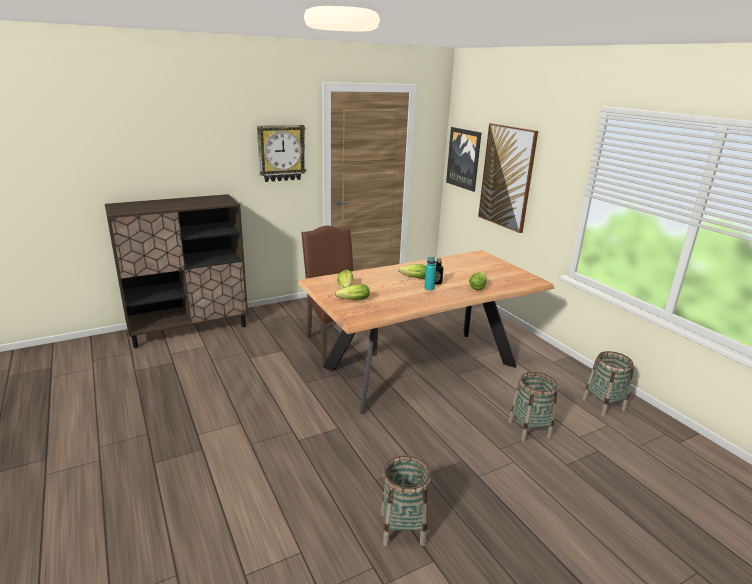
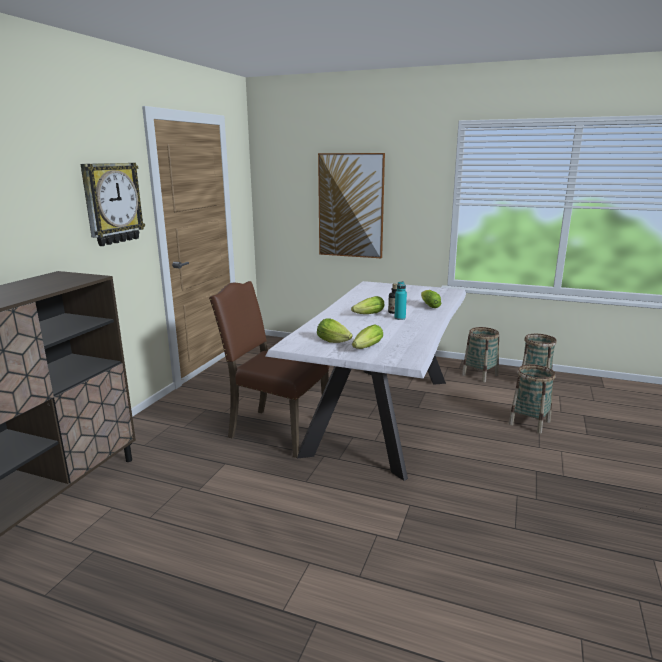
camera: 40 degrees left, 5 degrees down
(402, 528) = (597, 552): basket -> basket (480, 375)
(420, 366) = (380, 414): brown dining table -> white dining table
(464, 158) = (283, 197): picture -> none

